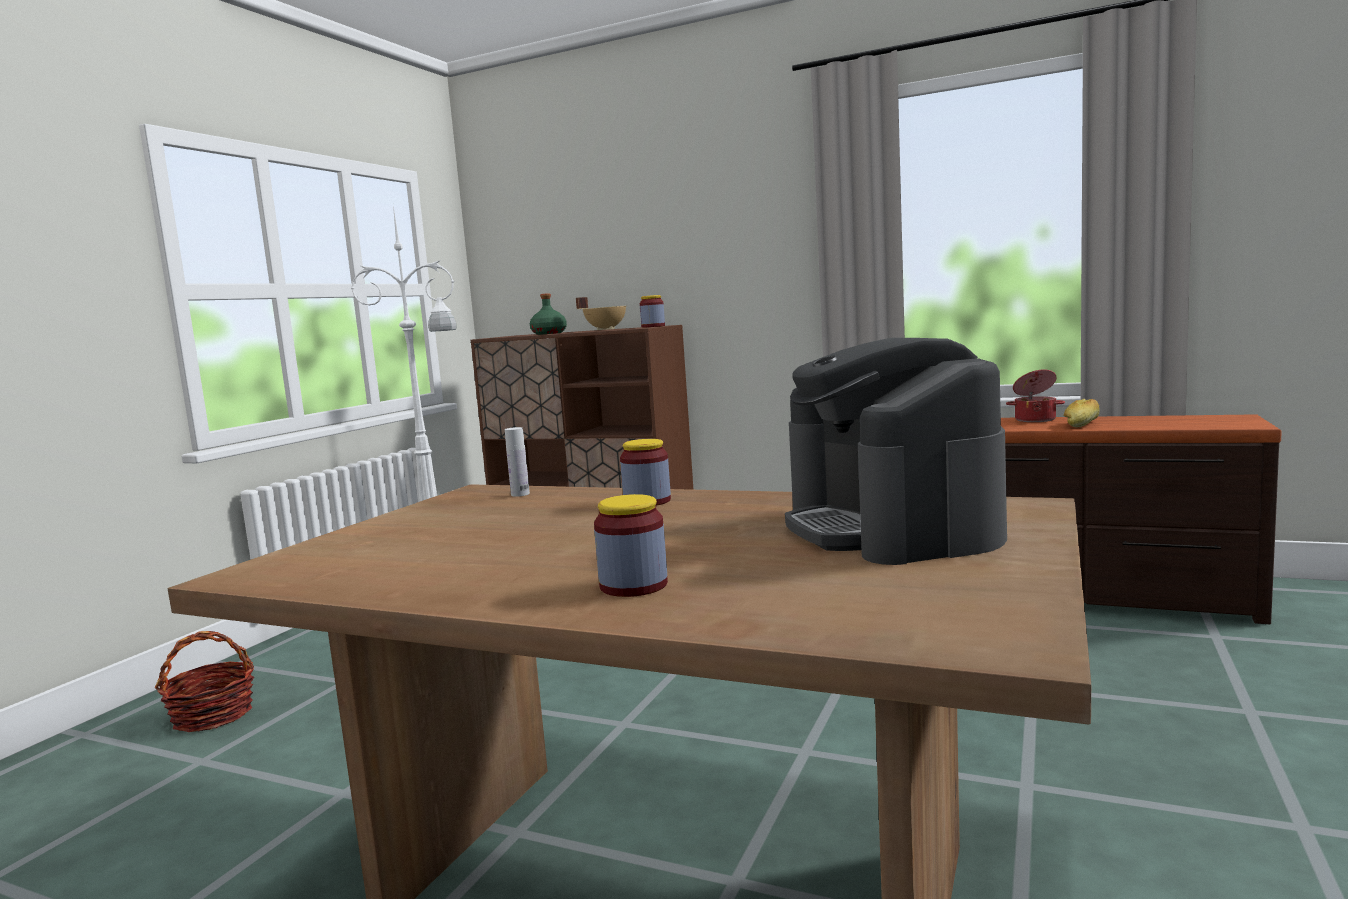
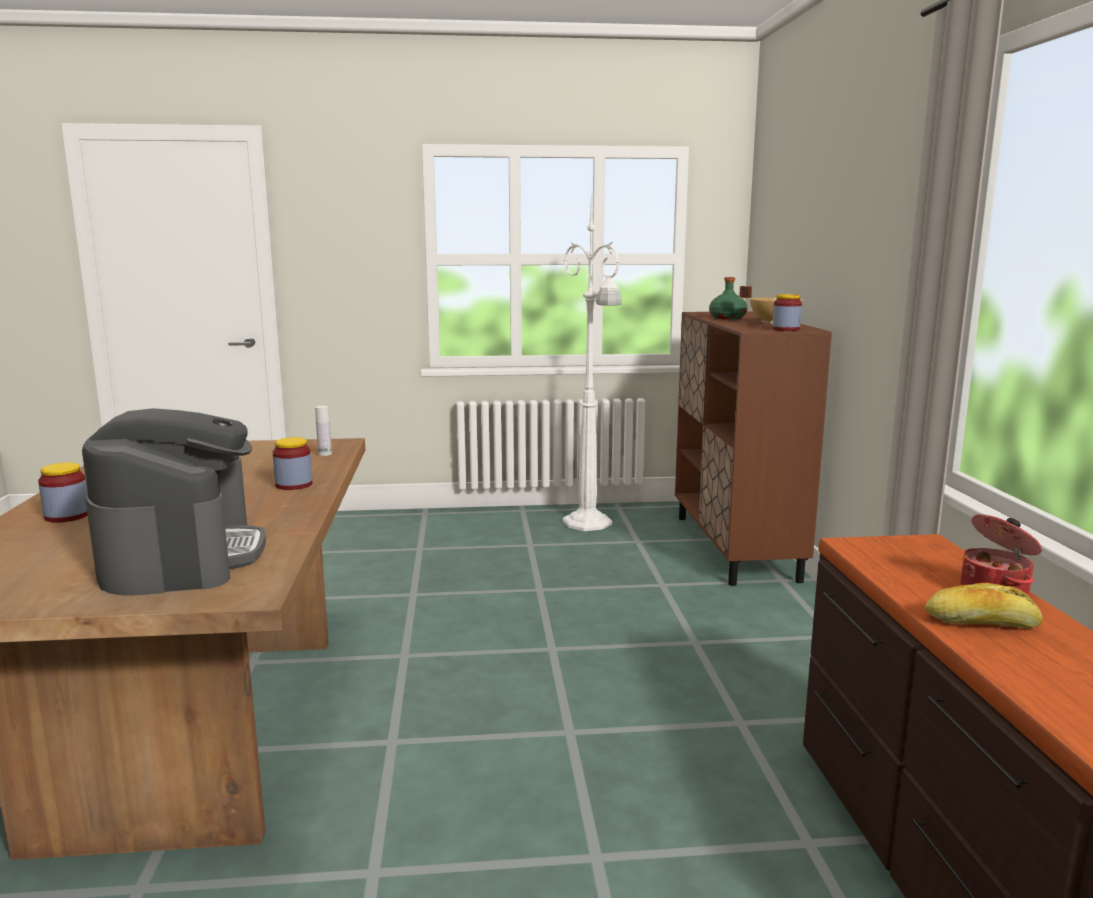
camera: 60 degrees right, 5 degrees up
(213, 715) = (358, 534): basket -> none
(891, 528) = (182, 556): coffee machine -> coffee machine turned 120 degrees clockwise

